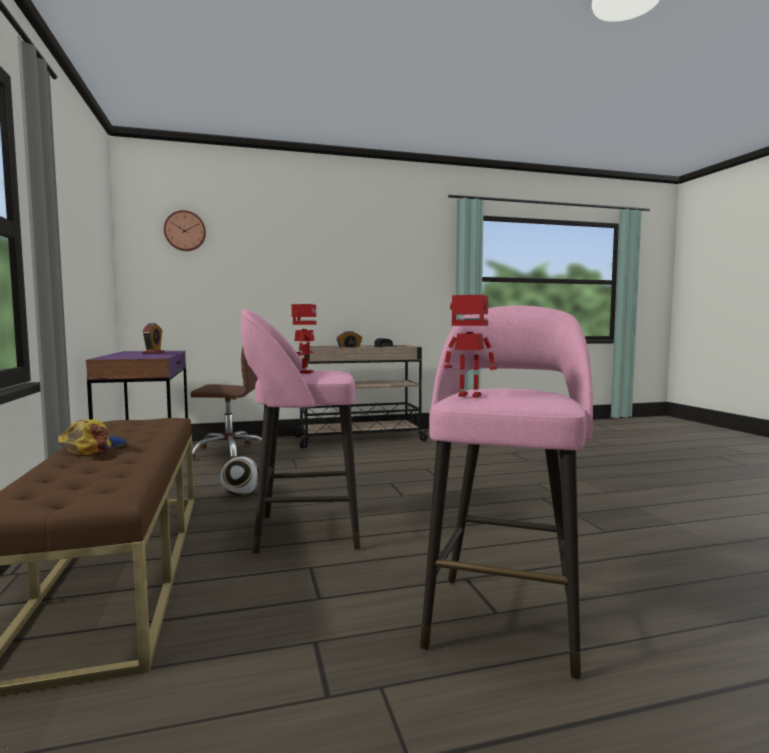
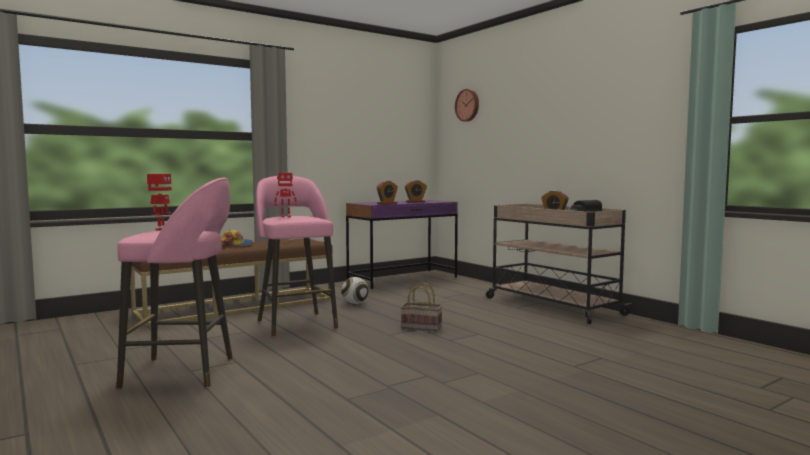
camera: 70 degrees right, 0 degrees up
(161, 356) = (387, 204): none -> alarm clock
(230, 453) = (446, 287): brown office chair -> none
(385, 481) = (422, 327): none -> basket

